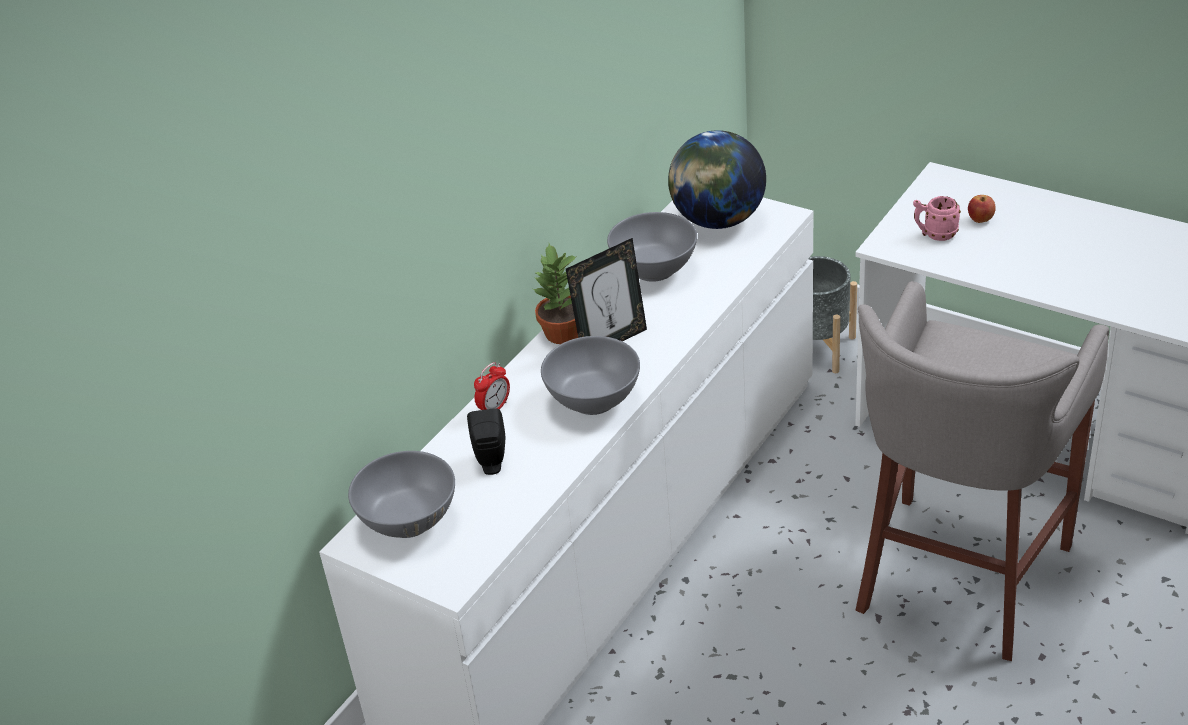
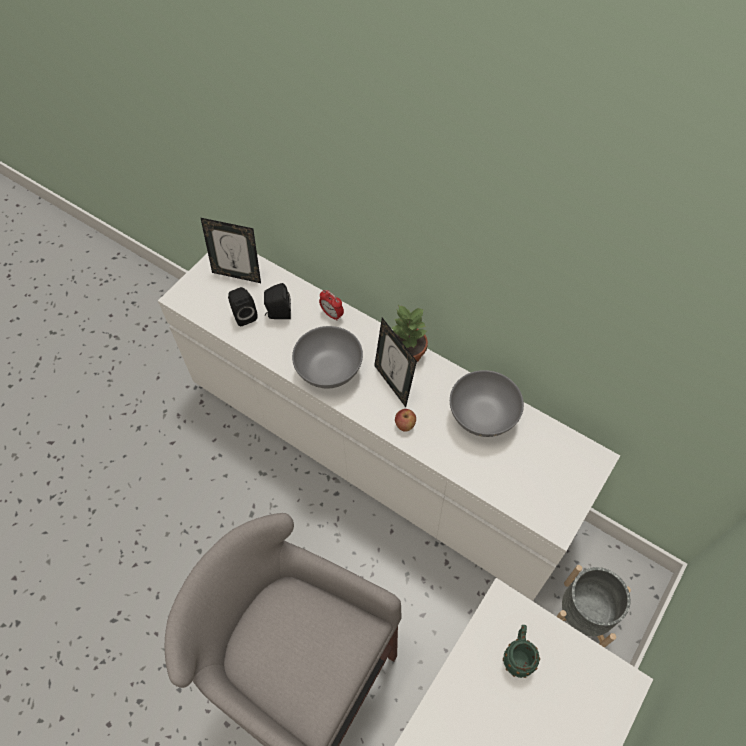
camera: 90 degrees right, 20 degrees up
(408, 520) = (238, 274): grey bowl -> picture frame
(492, 500) = (244, 315): none -> black speaker
(717, 220) = (552, 469): globe -> none
(934, 234) = (518, 655): pink mug -> green mug
(980, 220) = (541, 708): apple -> apple (405, 425)

